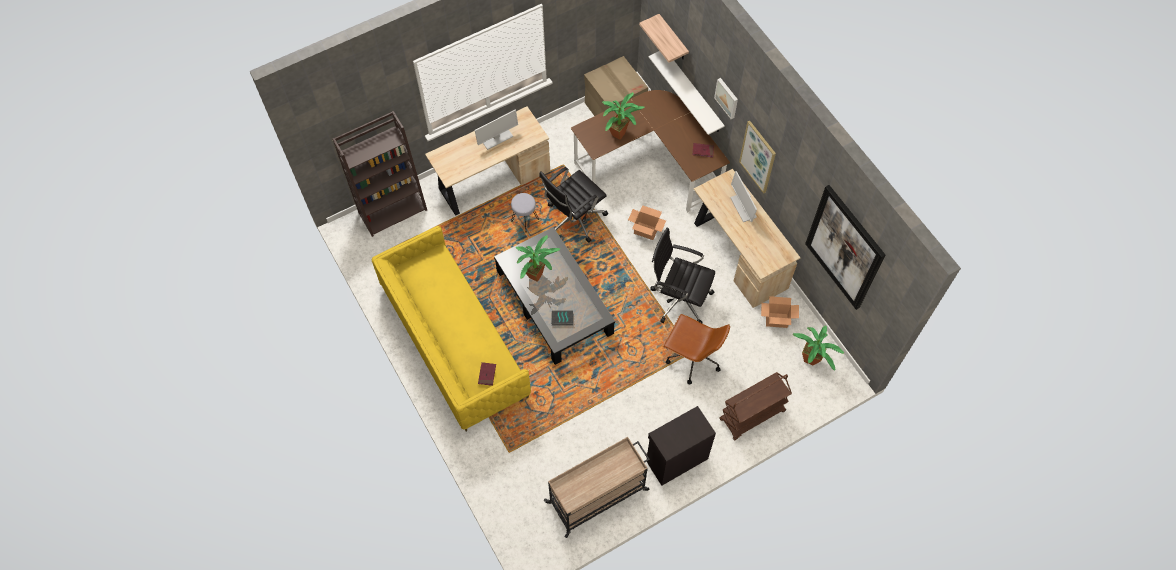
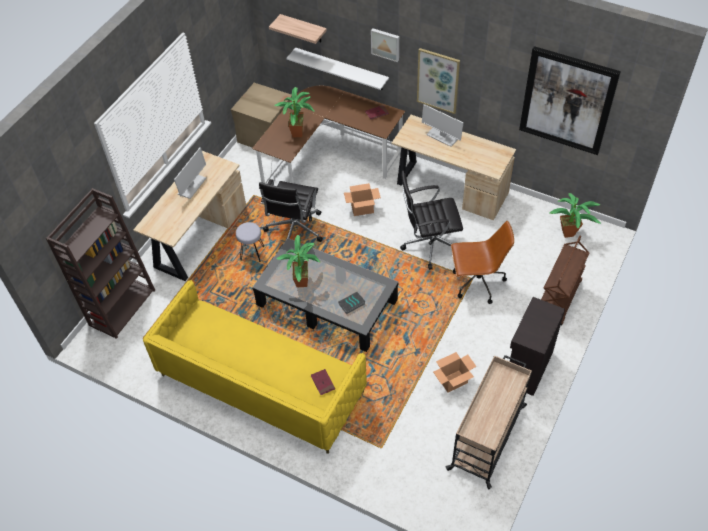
camera: 30 degrees left, 10 degrees down
(776, 320) = (518, 219): cardboard box -> cardboard box (453, 381)

